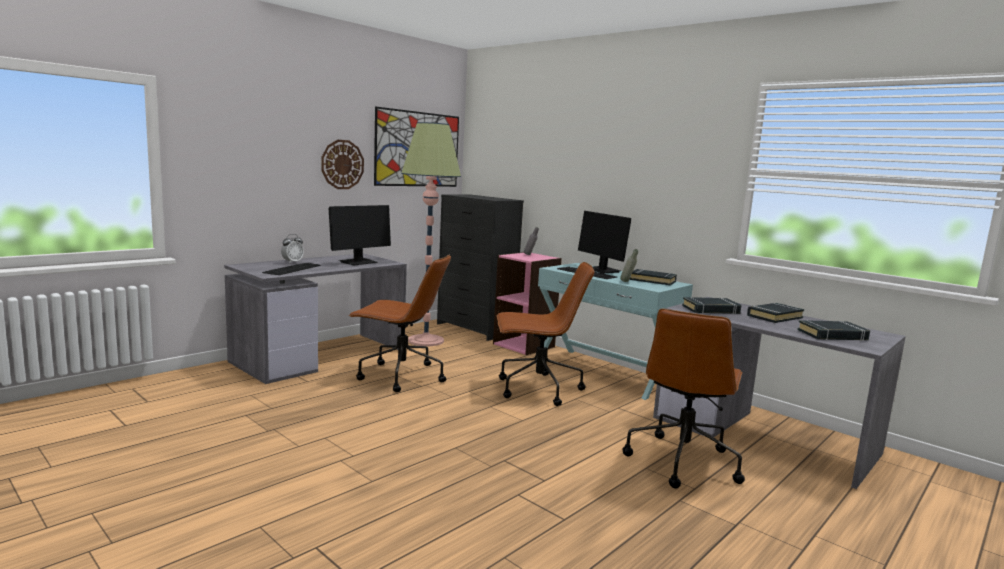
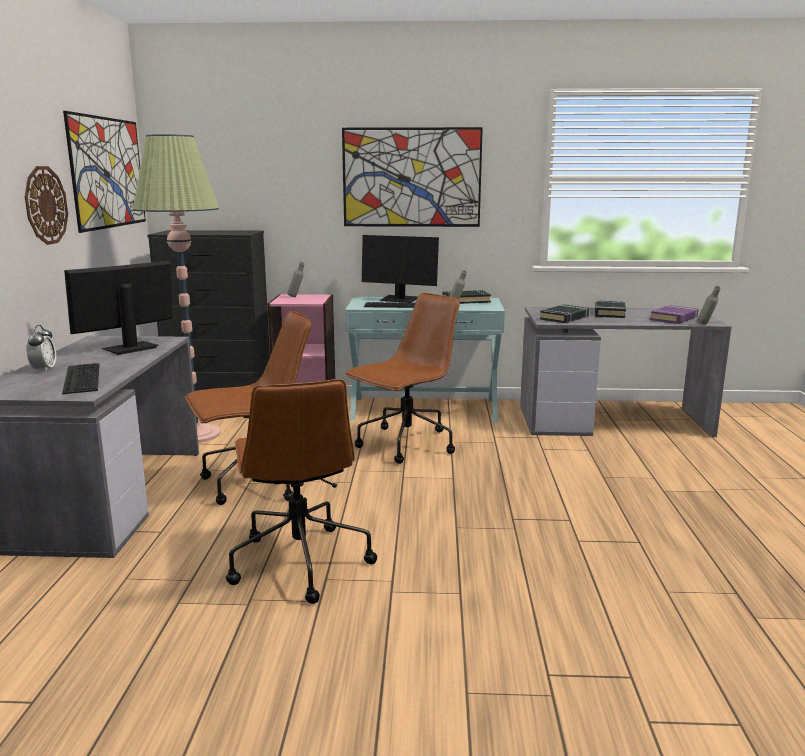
camera: 40 degrees left, 5 degrees up
(358, 262) = (130, 348): monitor -> monitor turned 135 degrees counterclockwise
(630, 164) = (411, 177): none -> picture
(682, 461) = (610, 461): brown office chair -> brown office chair (299, 561)
(832, 335) = (674, 318): black book -> purple book
(851, 347) = (706, 324): none -> grey bottle

